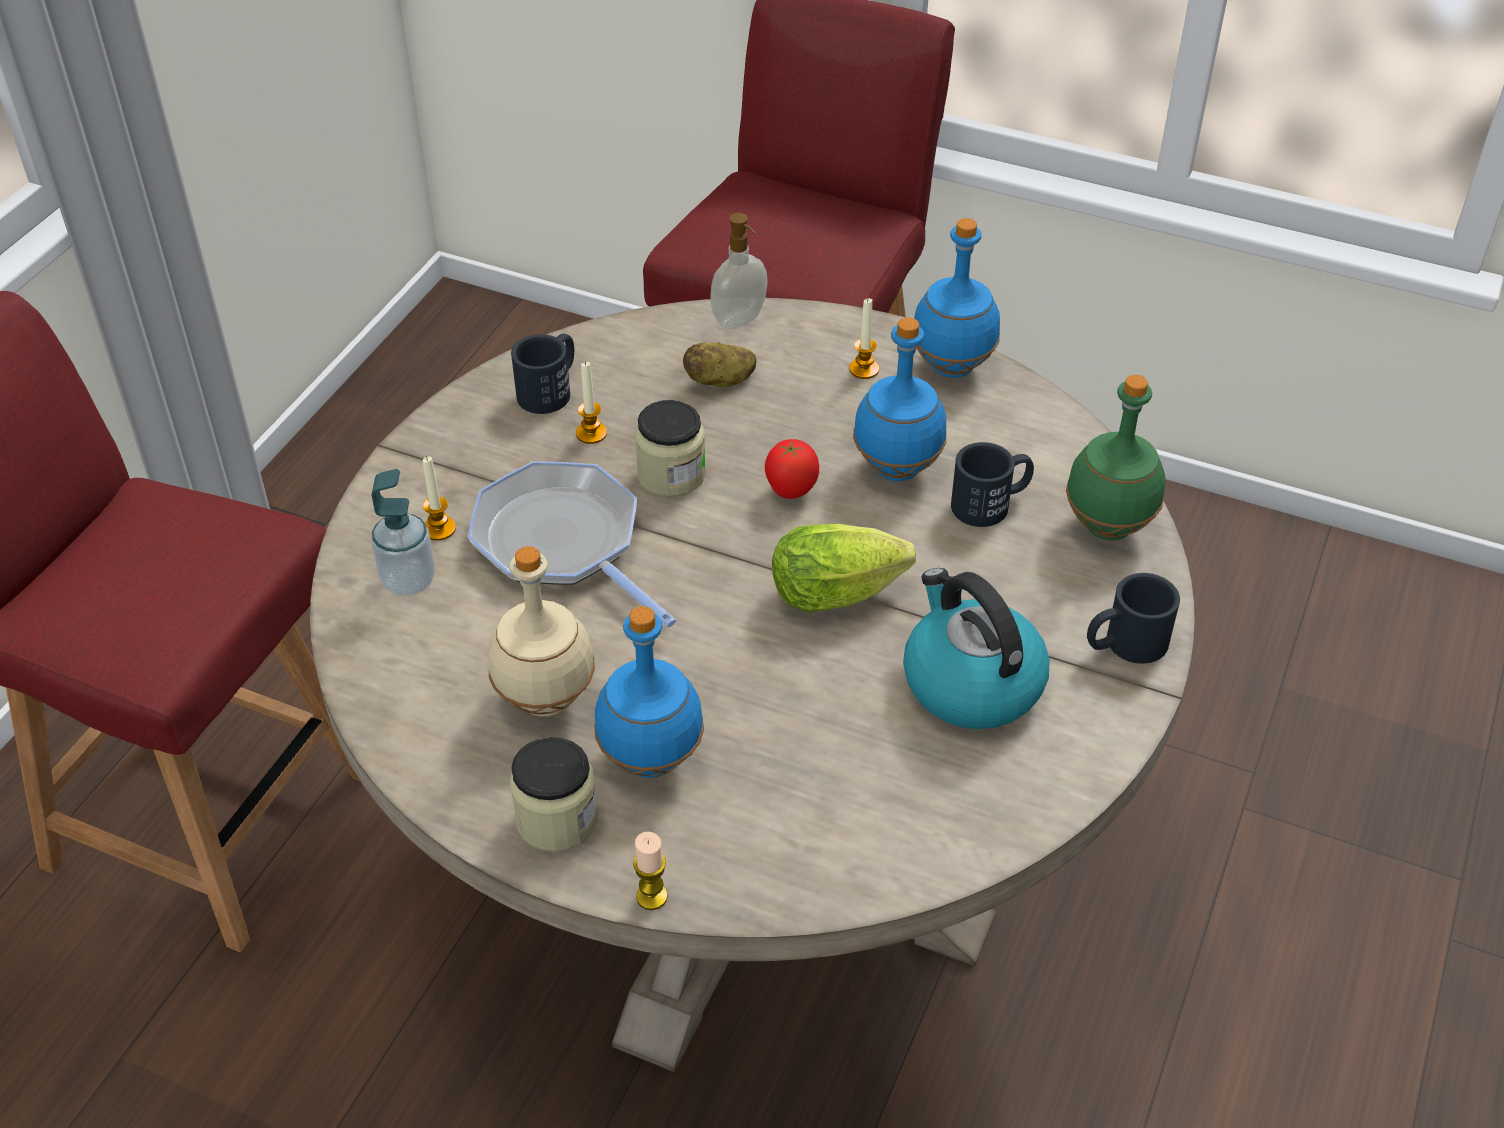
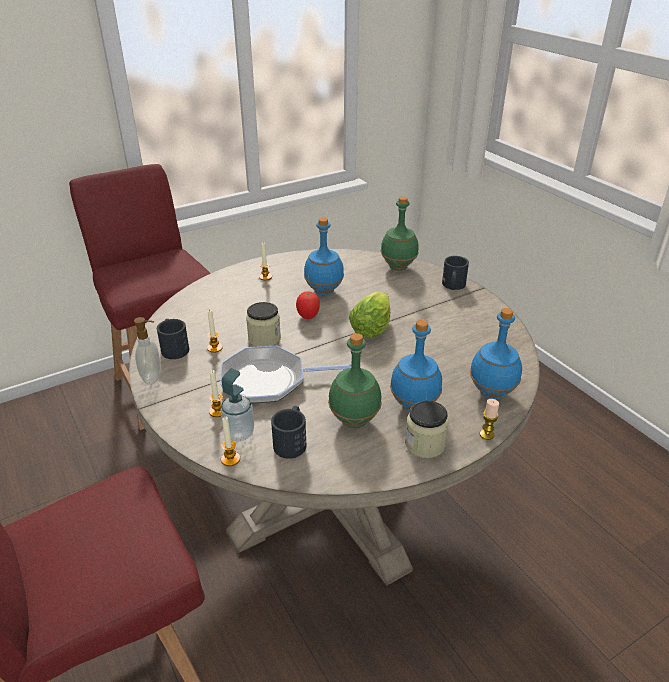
camera: 55 degrees left, 10 degrees down
(346, 604) = (230, 459): none -> candle
(545, 701) = (355, 421): beige bottle -> green bottle
(720, 381) = (228, 307): potato -> none
(740, 320) = (201, 289): soap dispenser -> soap dispenser (152, 377)
(951, 366) = (287, 261): blue bottle -> blue bottle (491, 393)
(970, 683) = (442, 320): kettle -> none
(991, 503) = (363, 282): black mug -> black mug (291, 441)

